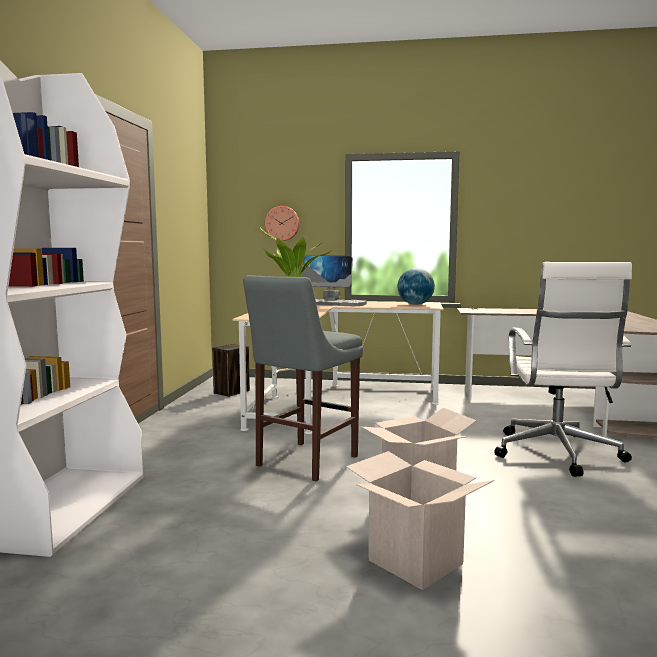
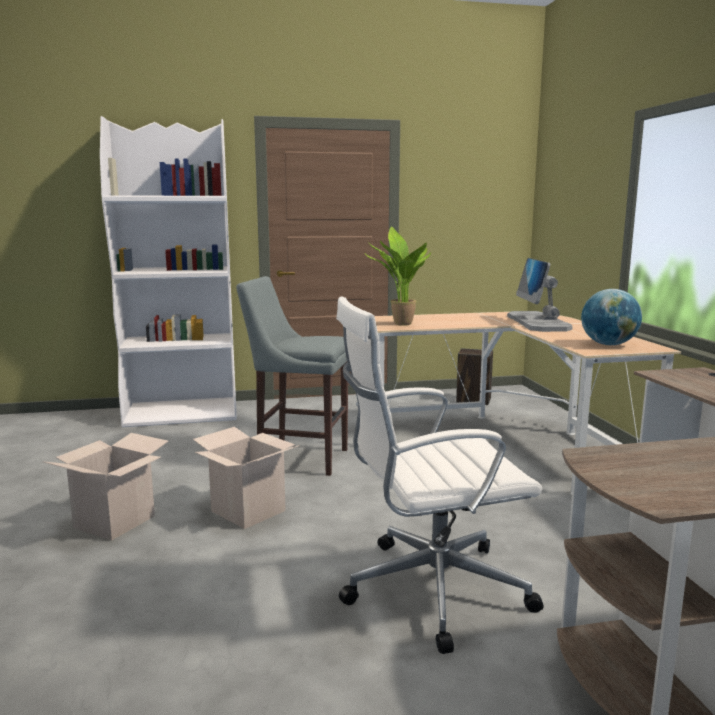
camera: 70 degrees right, 5 degrees up
(282, 223) = (577, 213): wall clock -> none

